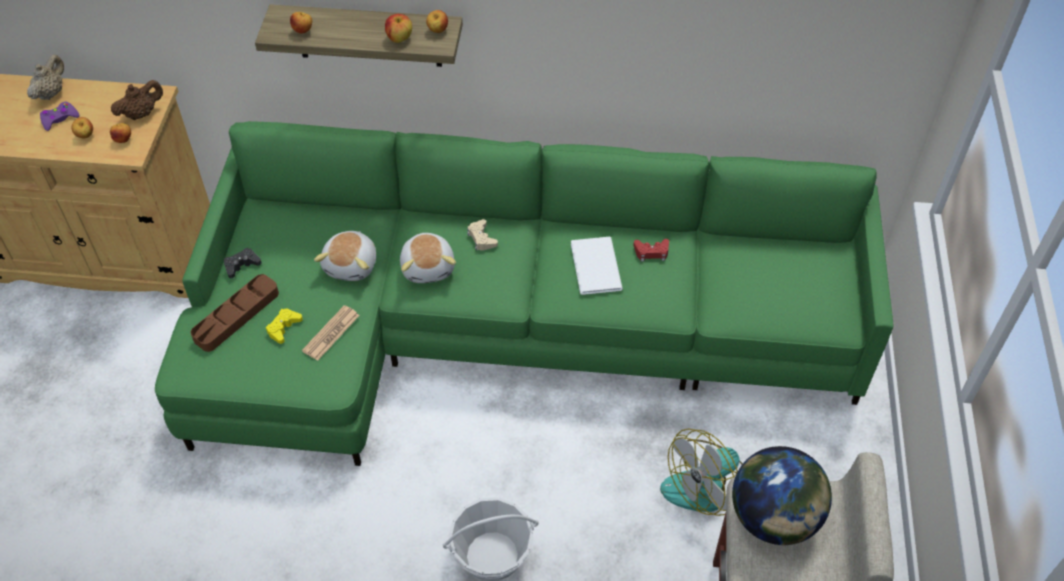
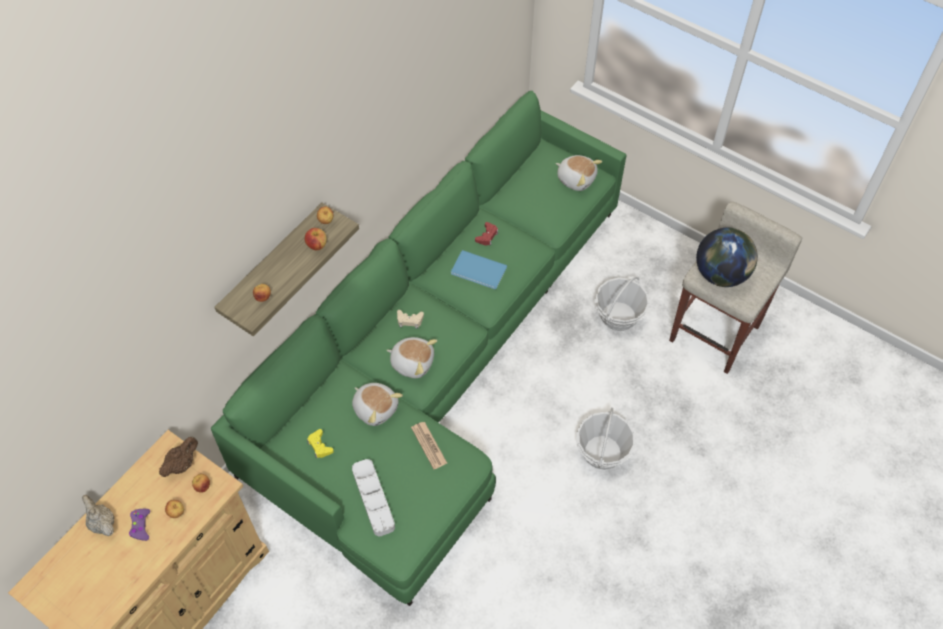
camera: 60 degrees left, 5 degrees up
(141, 114) = (182, 464): brown teapot -> brown teapot turned 45 degrees clockwise
(236, 316) = (373, 499): brown tray -> grey tray
(242, 265) = (327, 478): black game controller -> none
(283, 328) = (405, 473): yellow game controller -> yellow game controller (320, 446)
(594, 268) = (479, 271): white book -> blue book
(706, 484) = (618, 316): fan -> basket
(817, 300) = (576, 178): none -> plush toy

